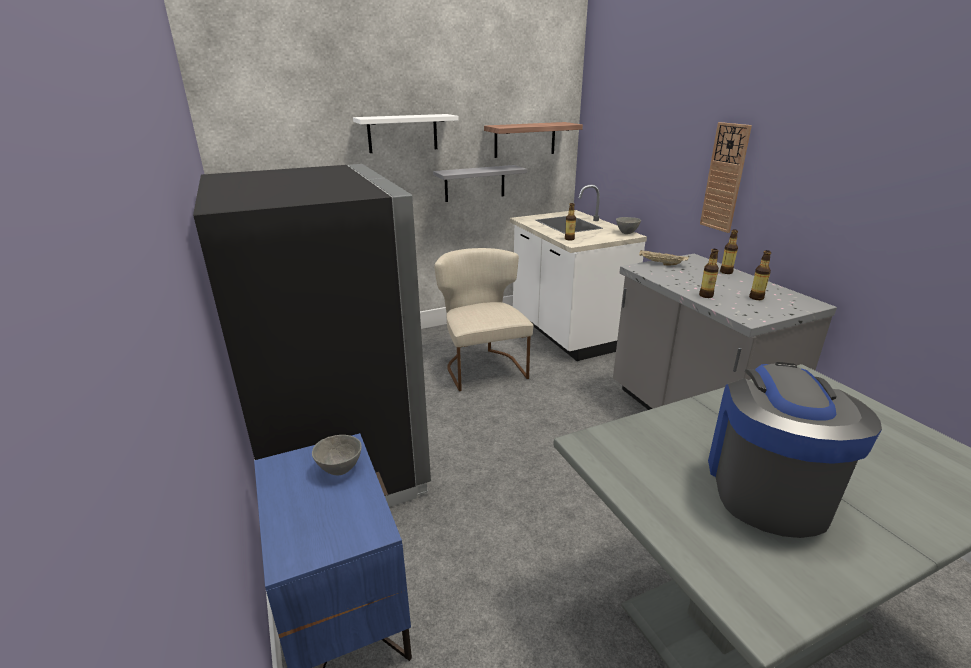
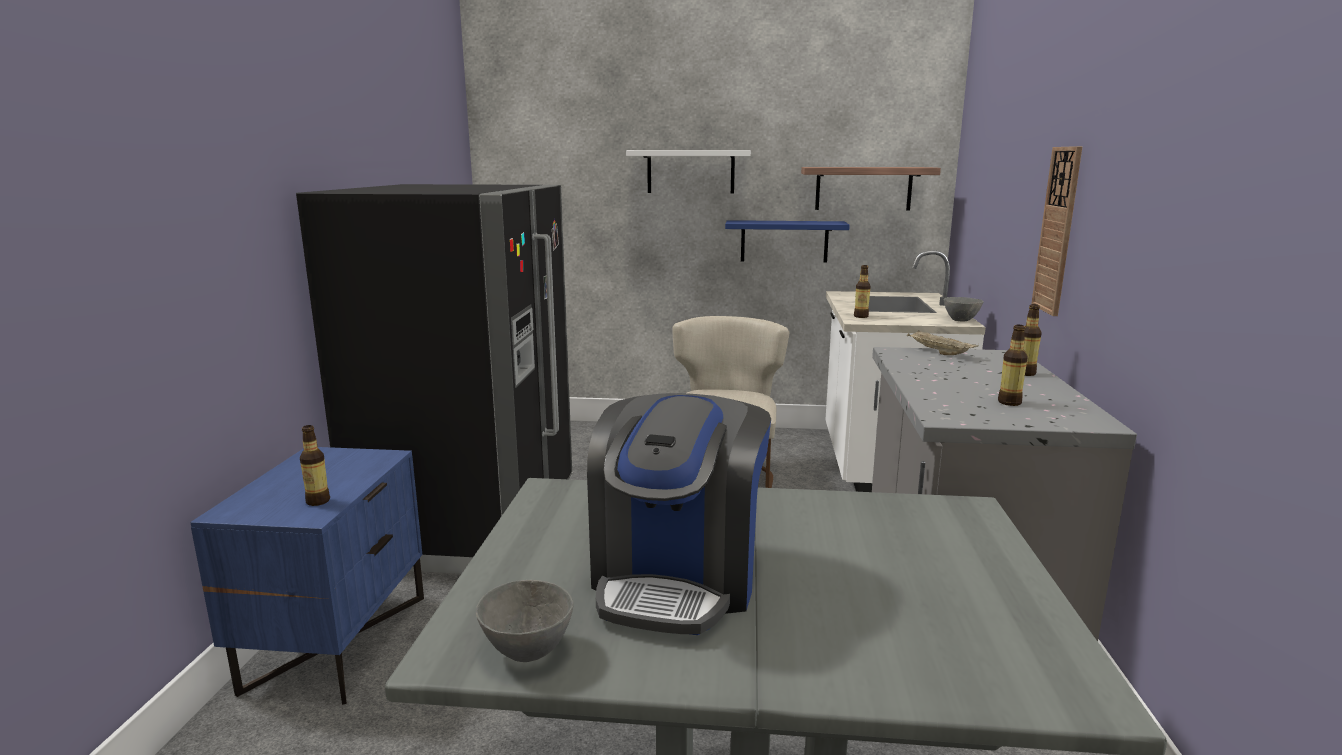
camera: 30 degrees right, 10 degrees down
(339, 470) = (353, 470): grey bowl -> grey bowl (526, 652)
(474, 183) = (784, 241): grey shelf -> blue shelf
(706, 295) = (931, 388): bottle -> bottle (318, 501)
(766, 487) = (678, 577): coffee machine -> coffee machine turned 150 degrees clockwise

